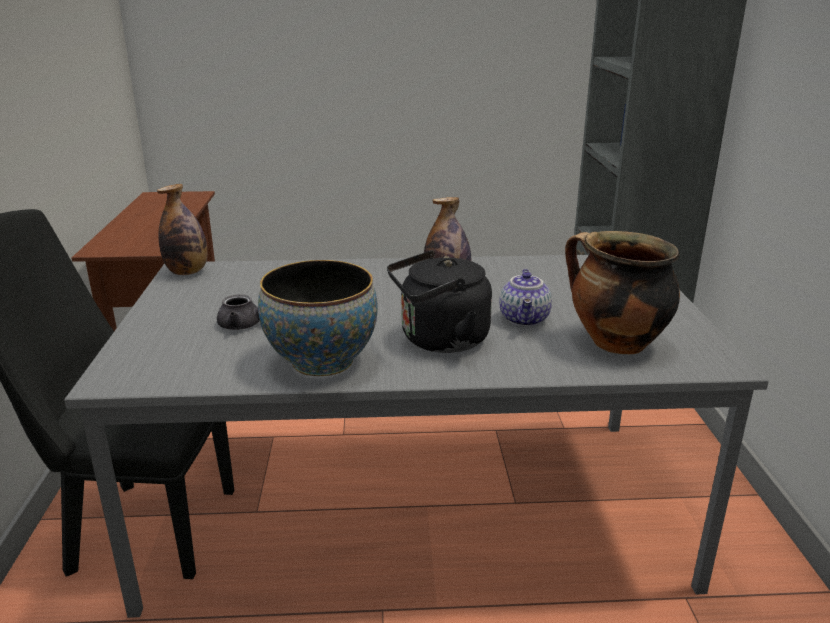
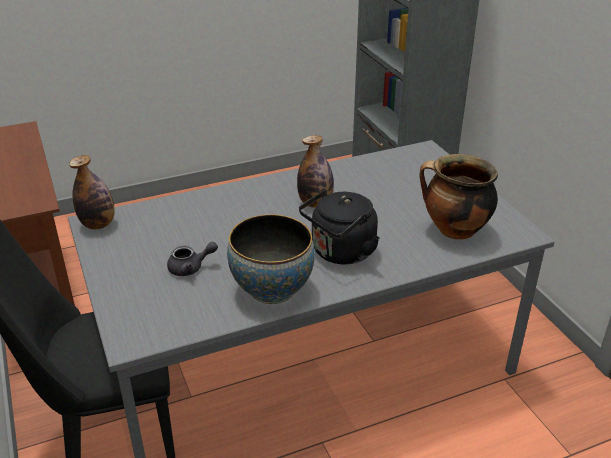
camera: 20 degrees left, 10 degrees up
(525, 320) = (386, 221): teapot -> none

